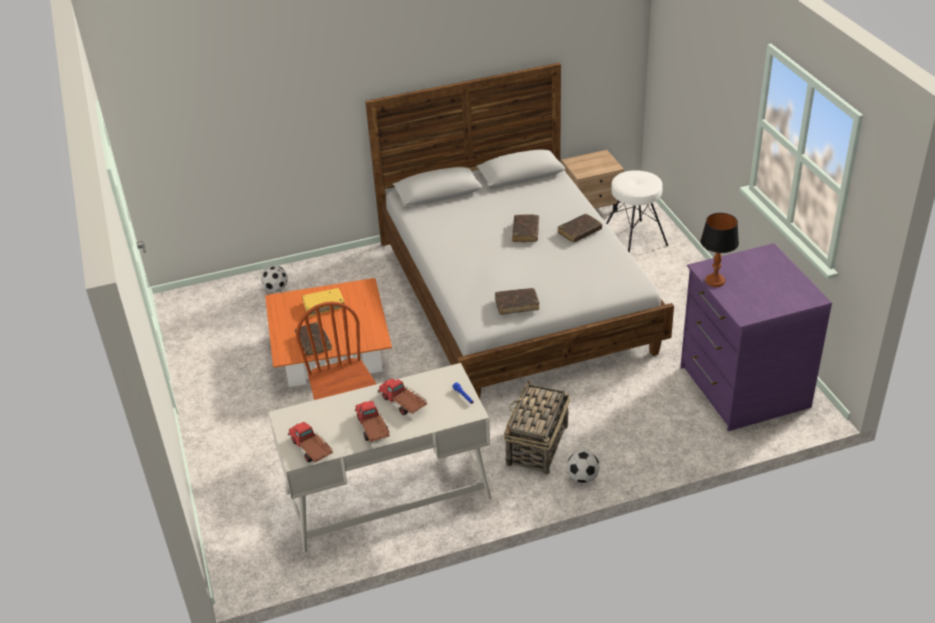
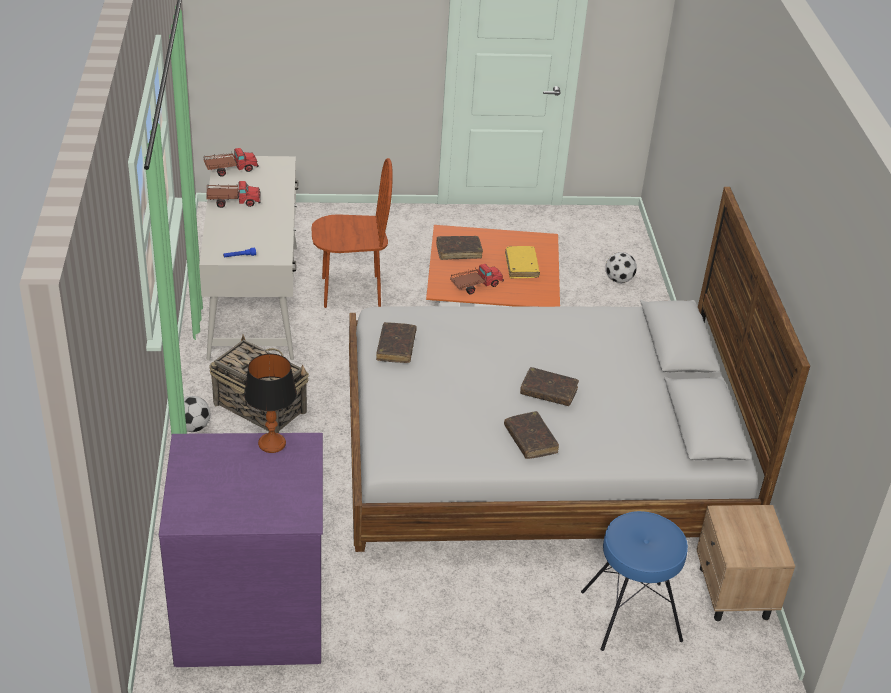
camera: 100 degrees right, 0 degrees up
(403, 403) = (255, 222): toy truck -> toy truck (475, 285)
(634, 239) = (630, 615): white stool -> blue stool

